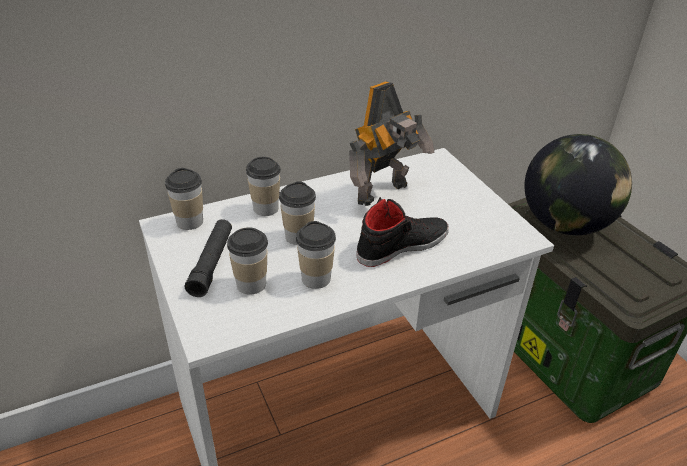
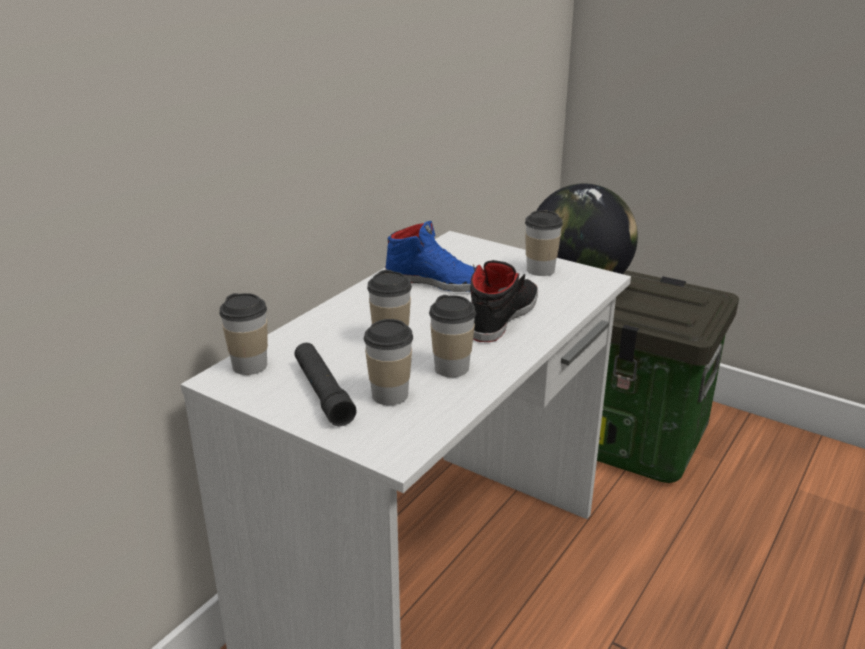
camera: 30 degrees left, 10 degrees down
(266, 208) = (325, 328): cup -> cup (540, 270)
(385, 194) = (437, 281): toy robot -> blue shoe

